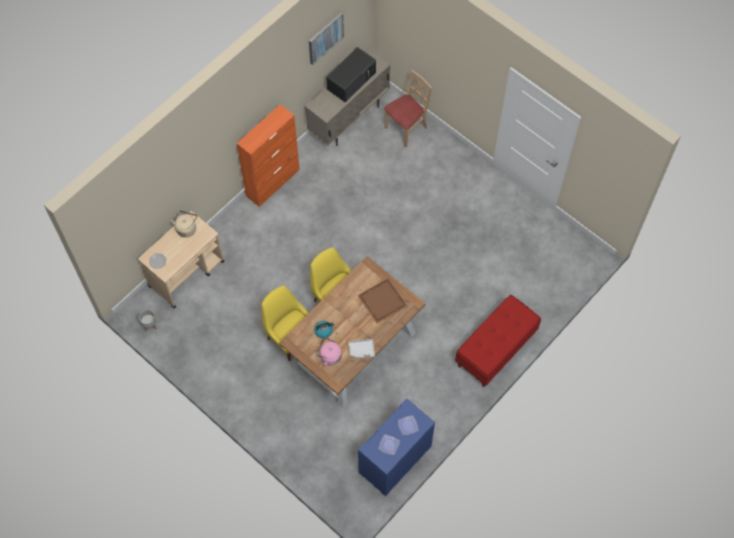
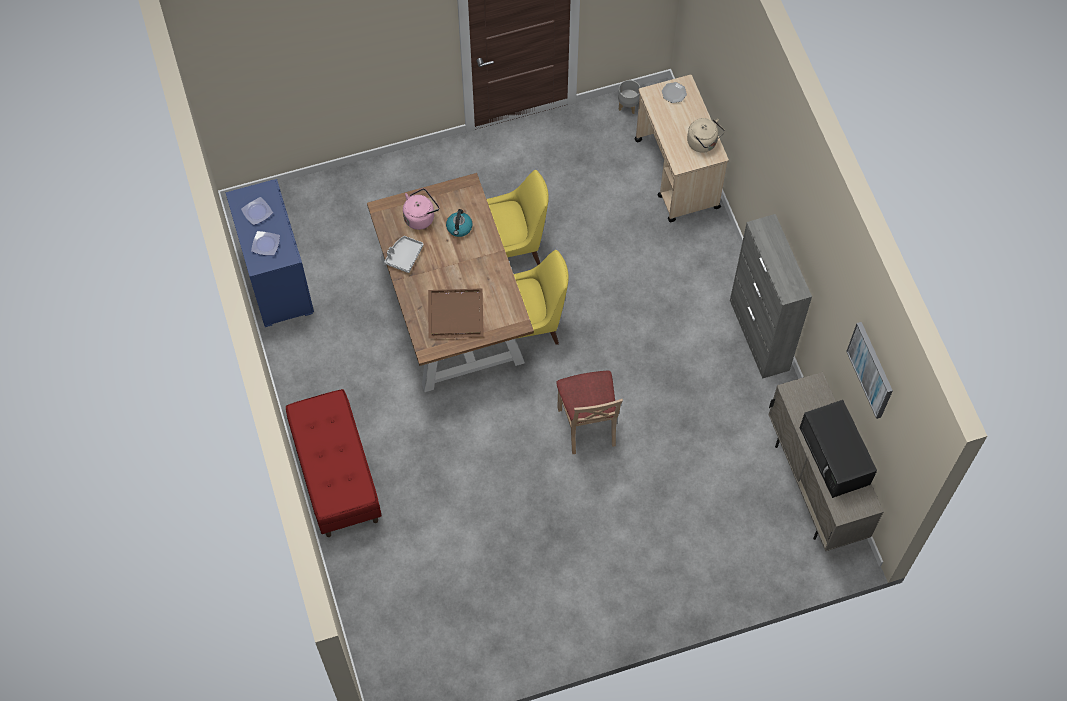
camera: 120 degrees right, 0 degrees up
(273, 182) = (759, 335): orange cabinet -> grey cabinet
(406, 128) = (753, 557): beige chair -> beige chair (588, 426)

